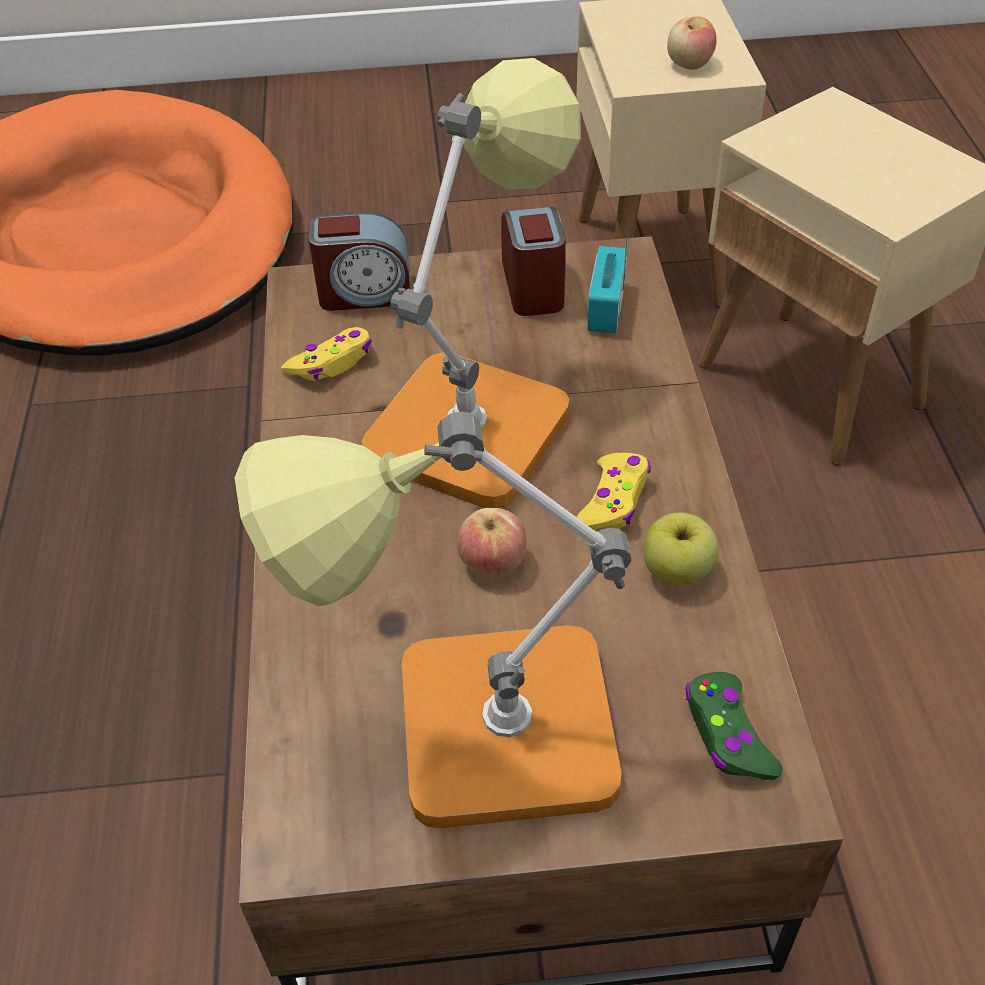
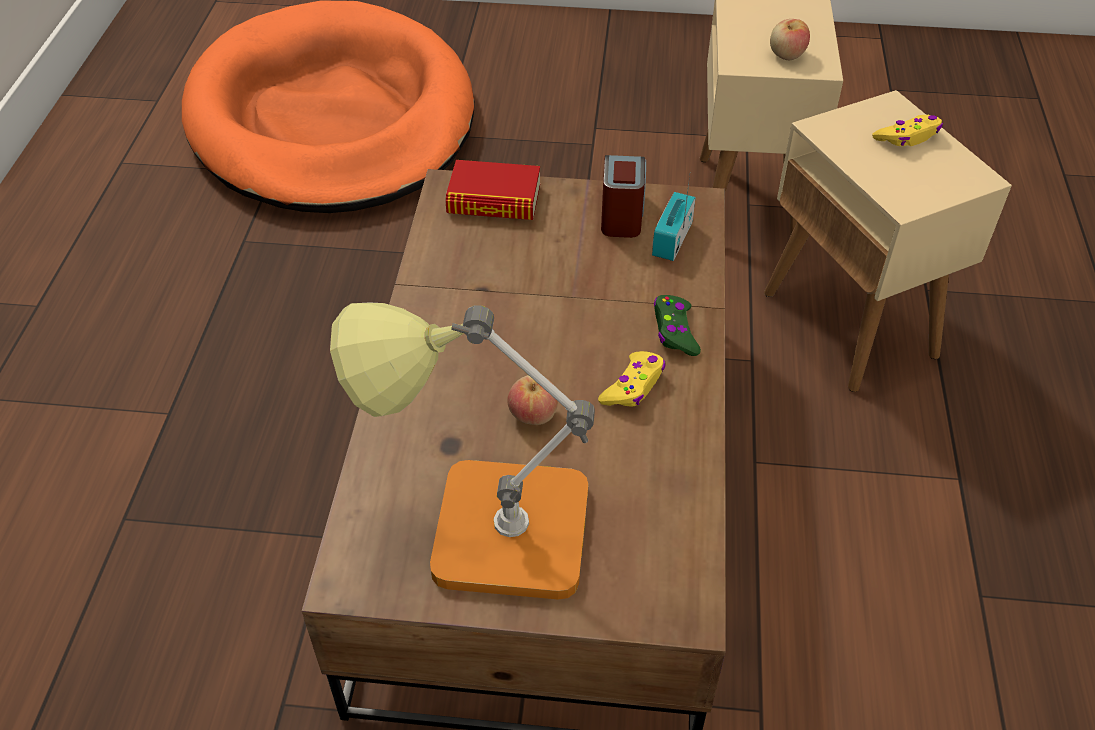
camera: 10 degrees right, 0 degrees up
(332, 363) = (456, 249): yellow game controller -> yellow game controller (908, 137)
(365, 293) = (494, 200): alarm clock -> book
(479, 415) = (553, 306): table lamp -> none
(677, 571) = (665, 445): apple -> none
(727, 734) = (665, 565): green game controller -> green game controller (675, 331)

